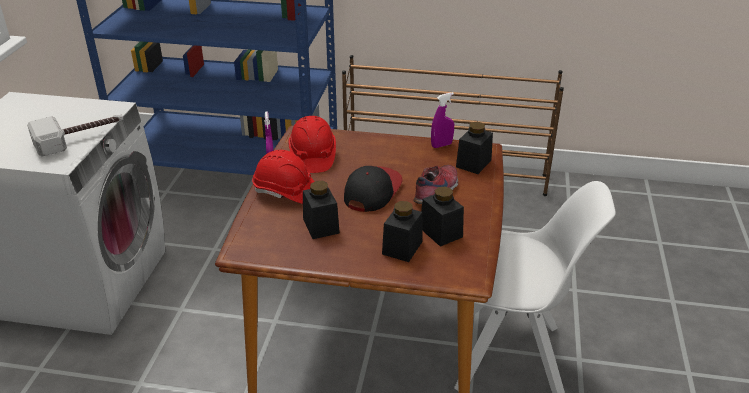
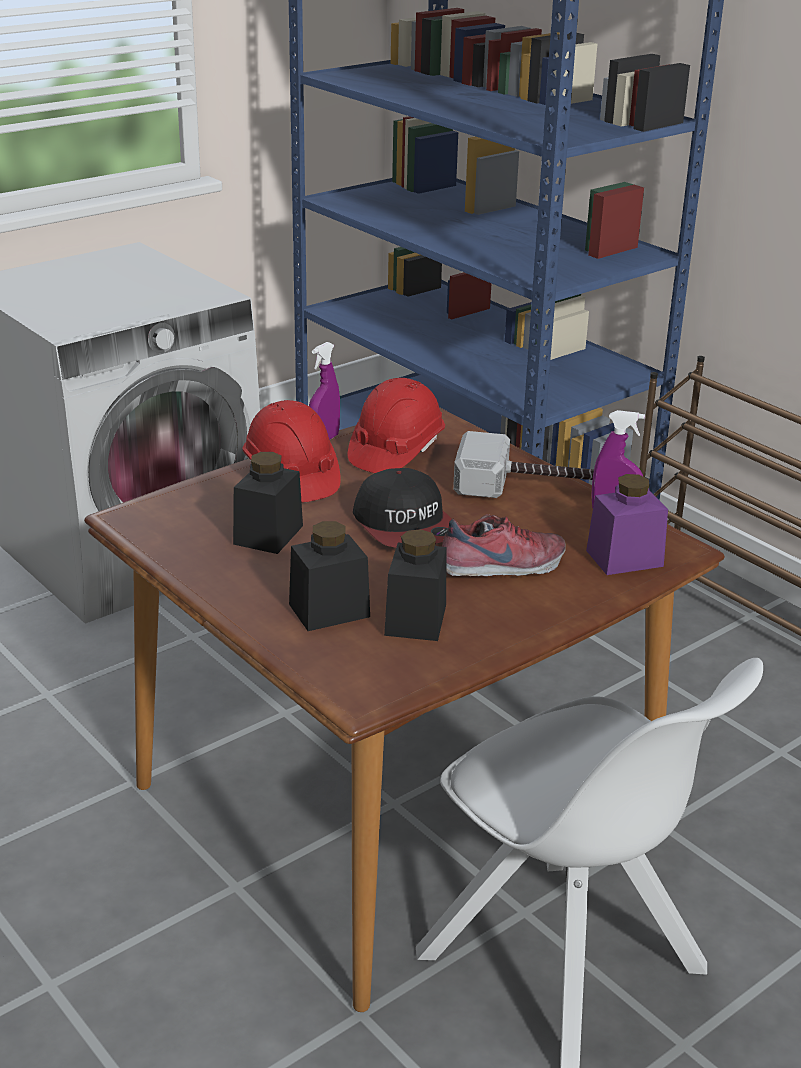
camera: 40 degrees right, 5 degrees down
(81, 137) = (130, 313): hammer -> hammer (535, 487)
(372, 191) = (406, 526): cap -> cap turned 90 degrees clockwise
(473, 163) = (624, 558): black jar -> purple jar

